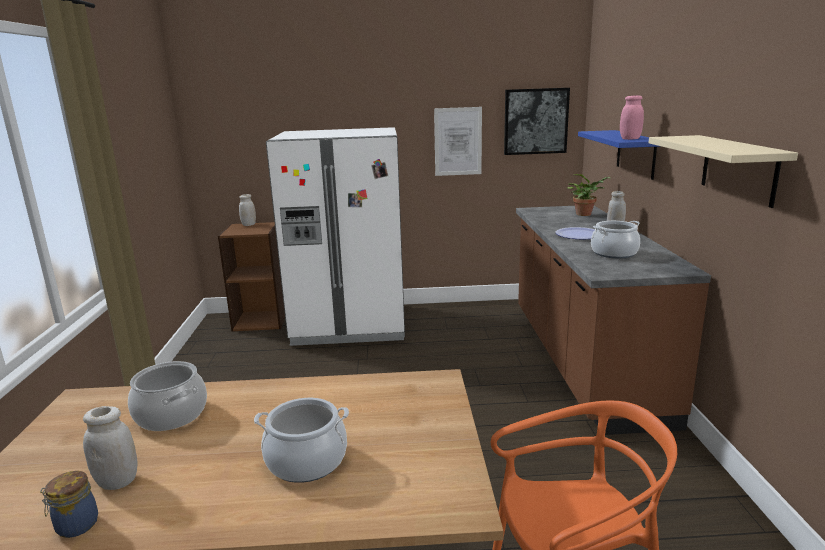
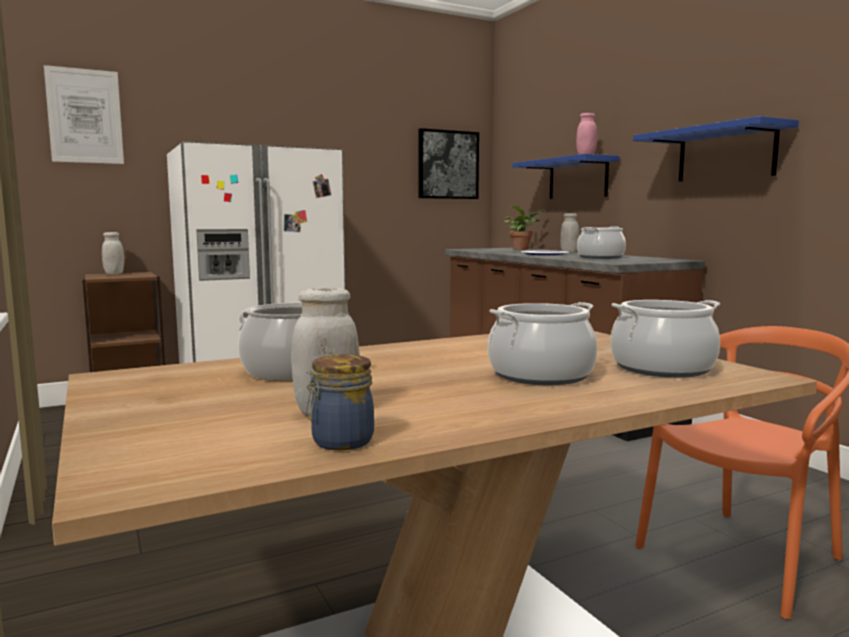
camera: 25 degrees left, 10 degrees down
(409, 472) = (661, 368): none -> cooking pot
(458, 141) = (371, 181): picture -> picture (85, 116)
(738, 169) = (725, 154): beige shelf -> blue shelf

